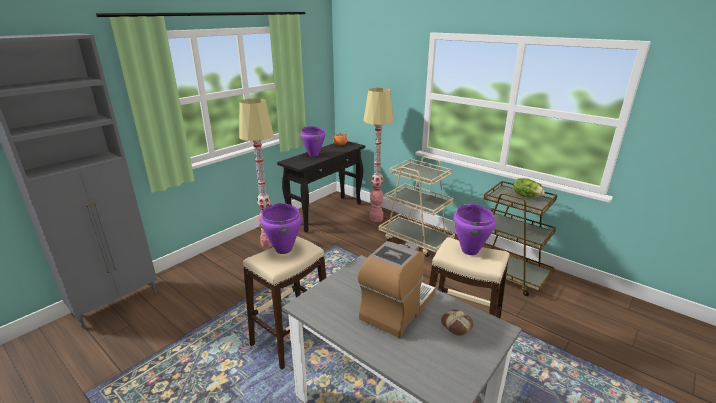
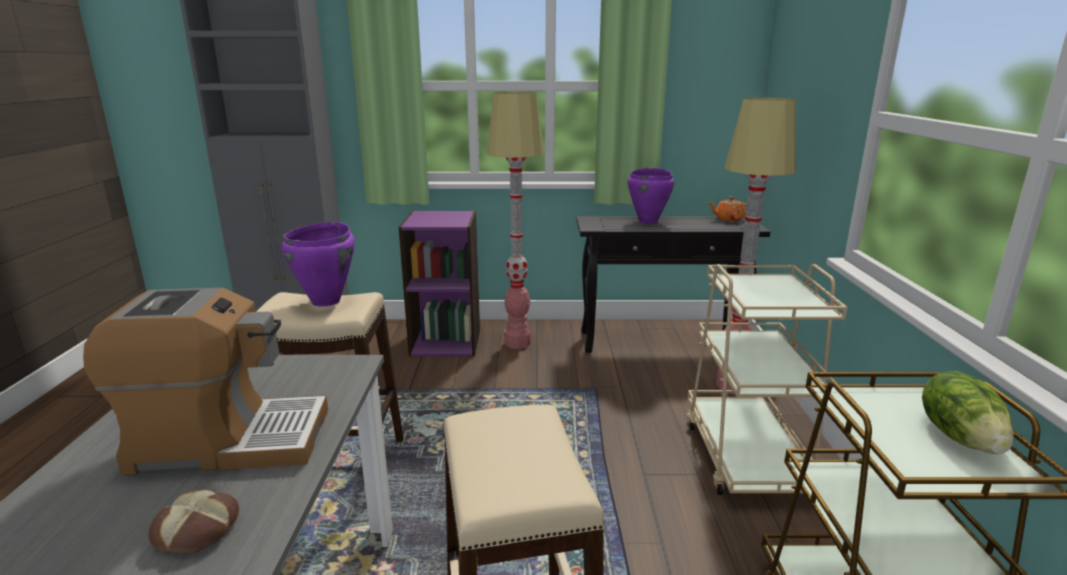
camera: 50 degrees right, 5 degrees down
(230, 261) = (446, 341): none -> purple bookcase
(470, 251) = (524, 447): purple cooking pot -> none

